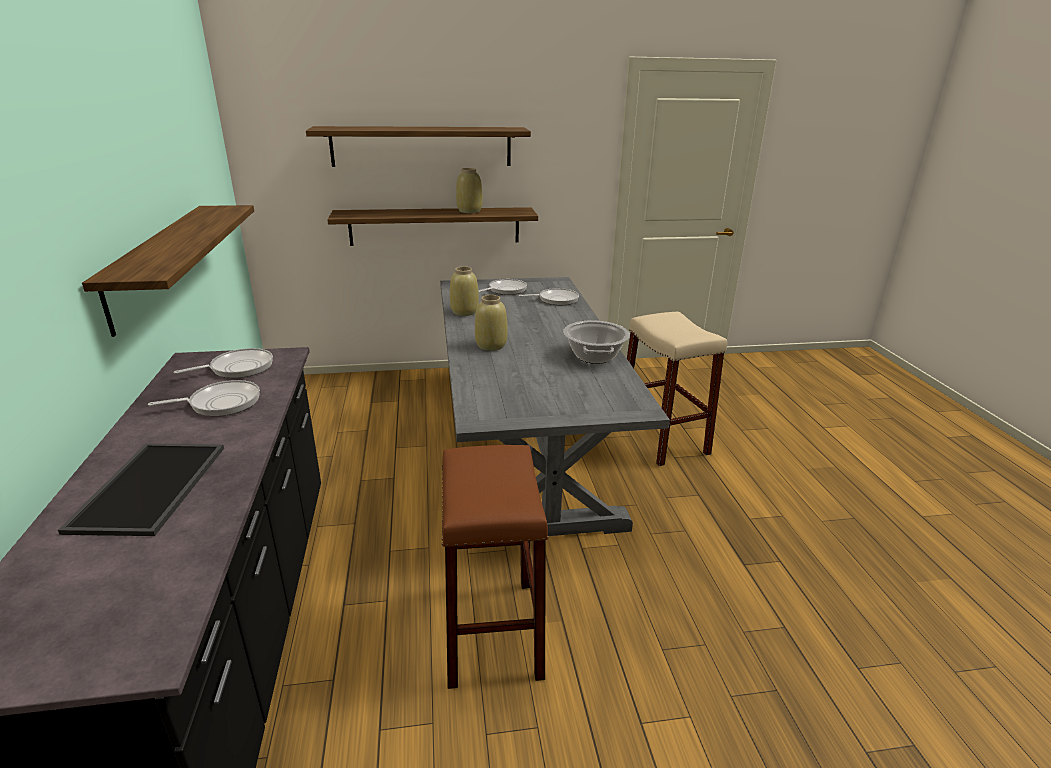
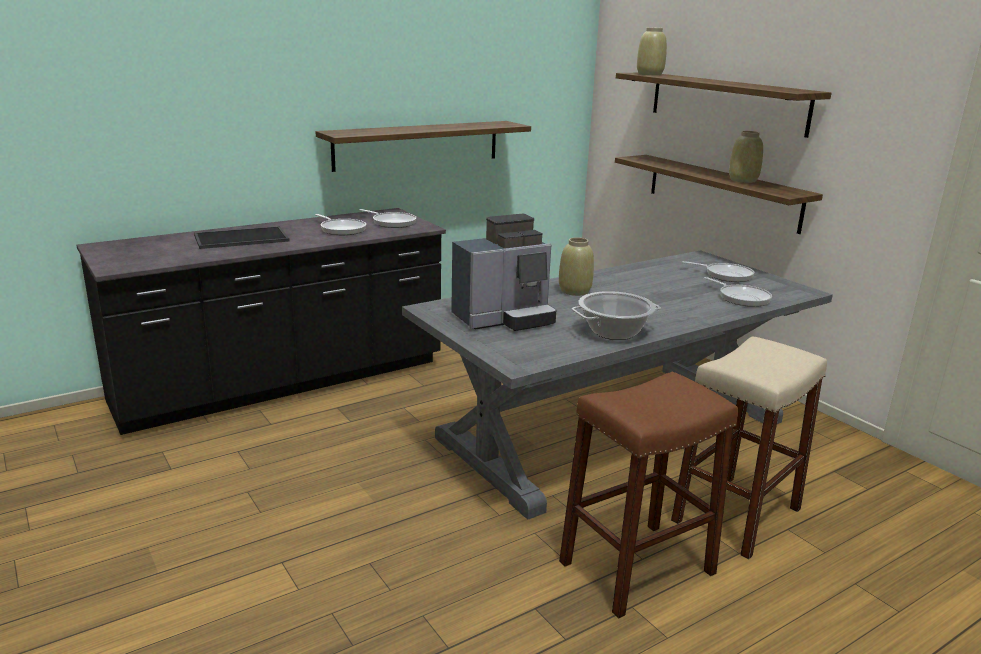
camera: 65 degrees right, 5 degrees down
(465, 312) = (636, 271): beige vase -> beige vase (650, 74)
(492, 631) = (344, 471): brown stool -> brown stool (636, 568)
(534, 390) = (505, 319): none -> coffee machine

